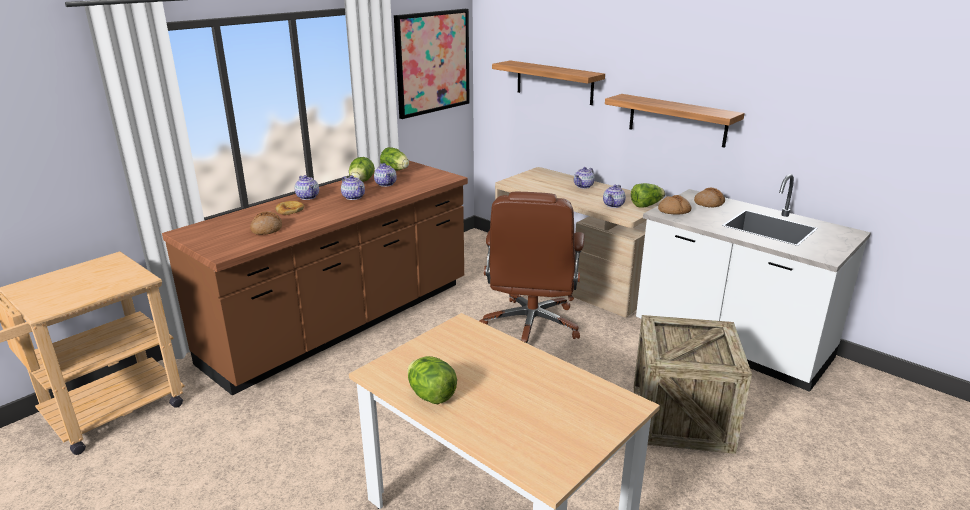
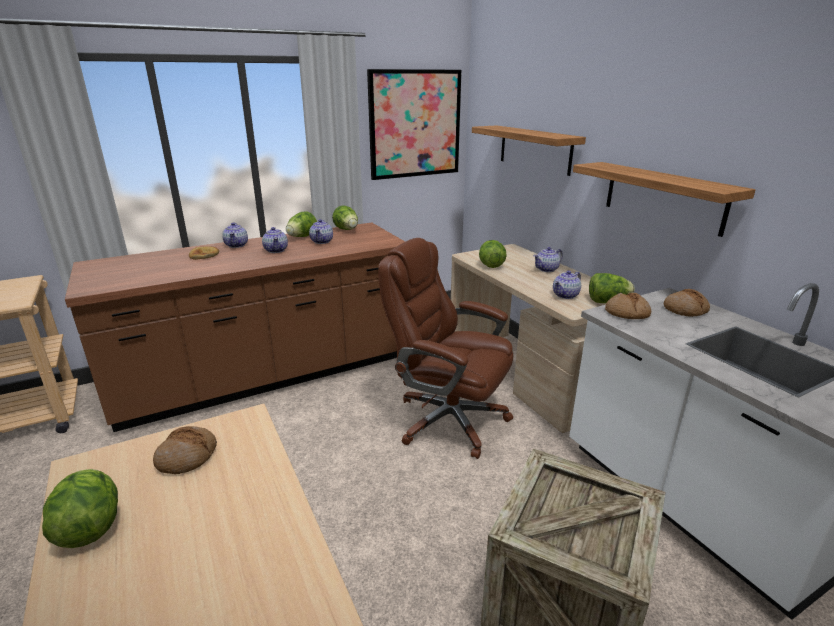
camera: 20 degrees right, 0 degrees up
(266, 229) = (158, 271): bread -> bread (187, 456)
(531, 325) = (448, 419): brown office chair -> brown office chair turned 90 degrees clockwise
(537, 188) = (491, 265): none -> lettuce

